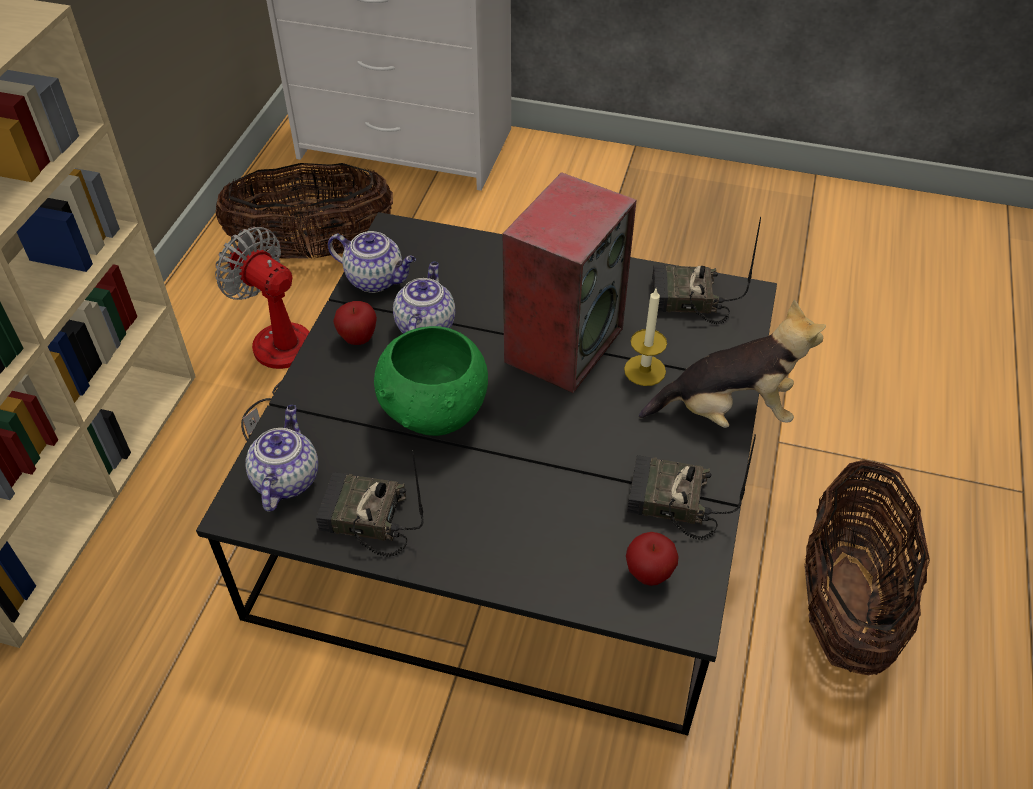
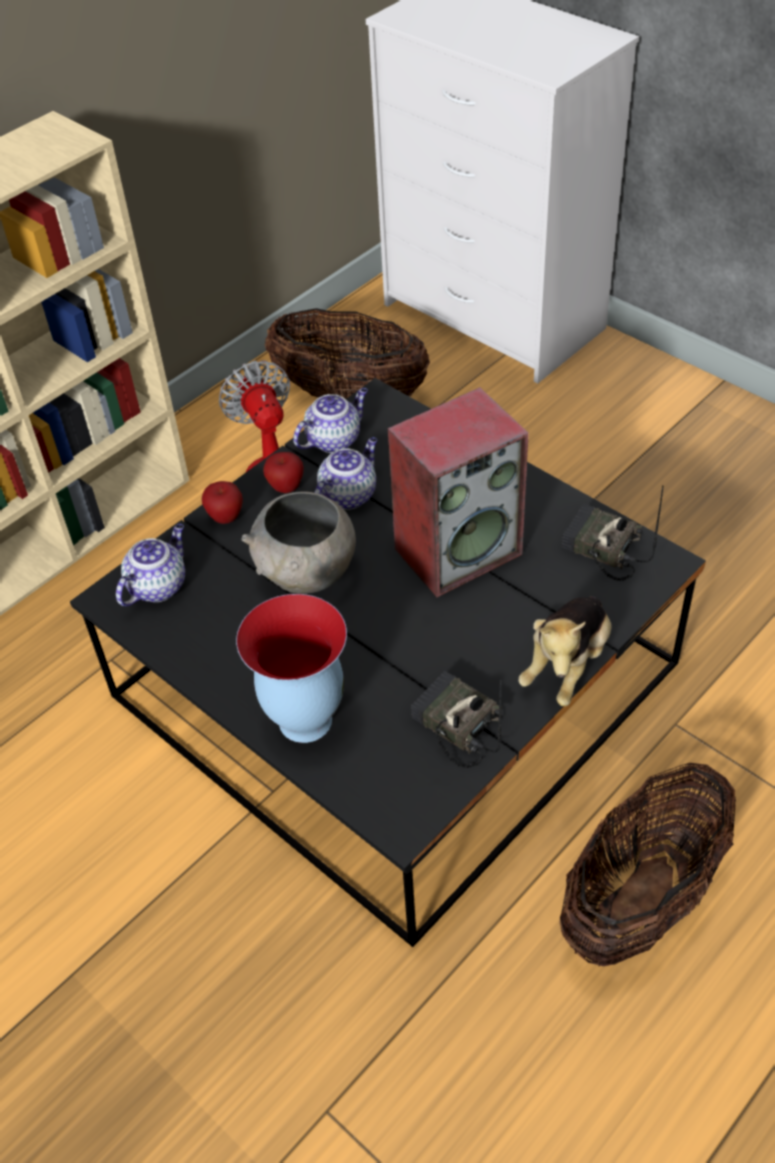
camera: 30 degrees right, 0 degrees up
(365, 520) = (196, 642): radio -> none
(376, 279) = (334, 439): teapot -> teapot turned 90 degrees counterclockwise
(435, 414) = (307, 574): green bowl -> grey bowl
(525, 555) = (303, 719): none -> vase
(645, 370) = (515, 600): candle -> none
(648, 574) = (394, 777): apple -> apple (226, 517)
(728, 411) = (567, 664): plush toy -> plush toy turned 90 degrees clockwise

